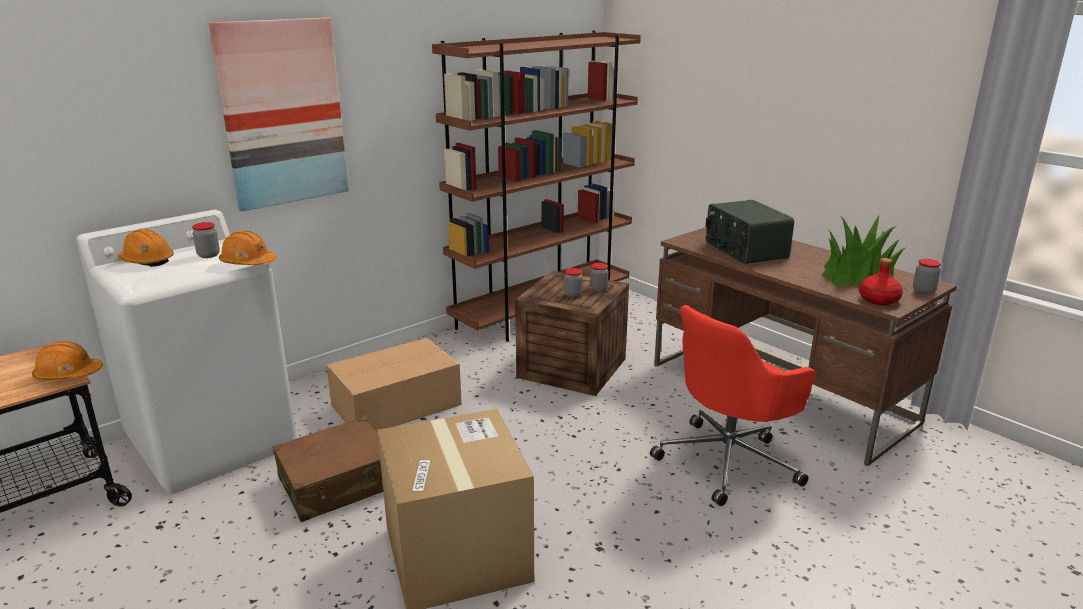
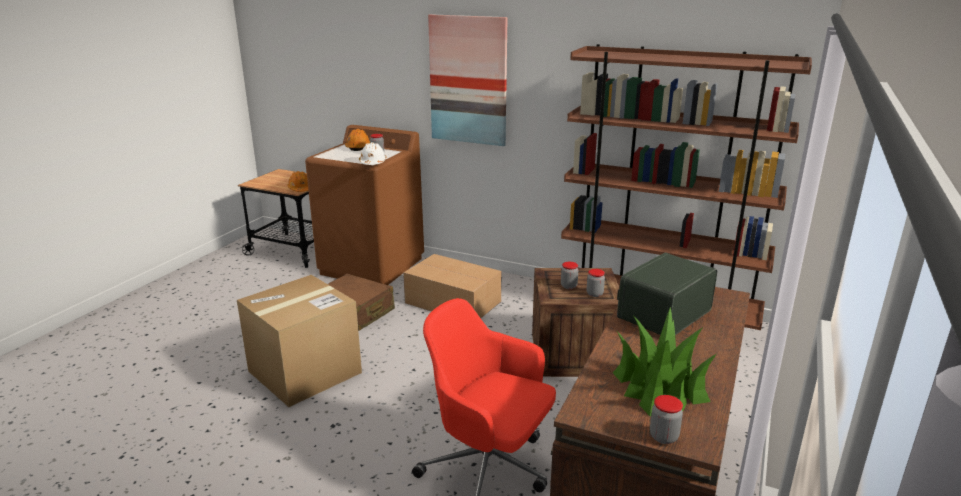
camera: 65 degrees right, 0 degrees up
(213, 441) = (372, 266): white washing machine -> brown washing machine
(248, 263) = (372, 163): orange hard hat -> white hard hat
(878, 299) = (597, 404): red bottle -> none

